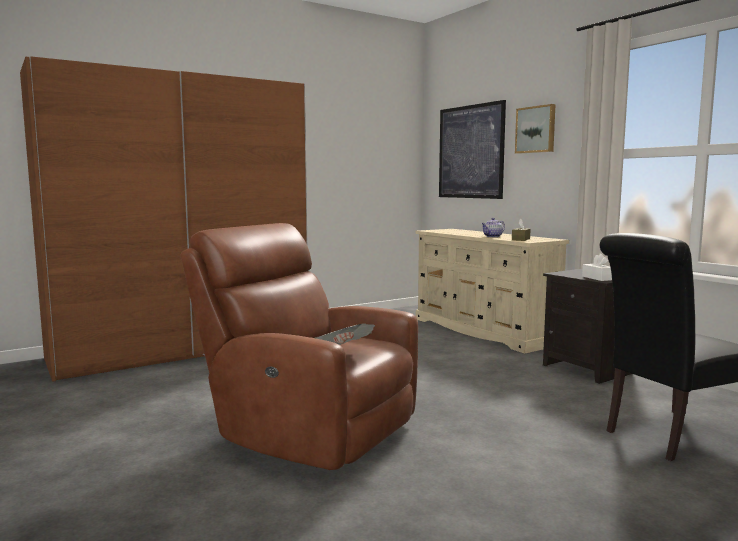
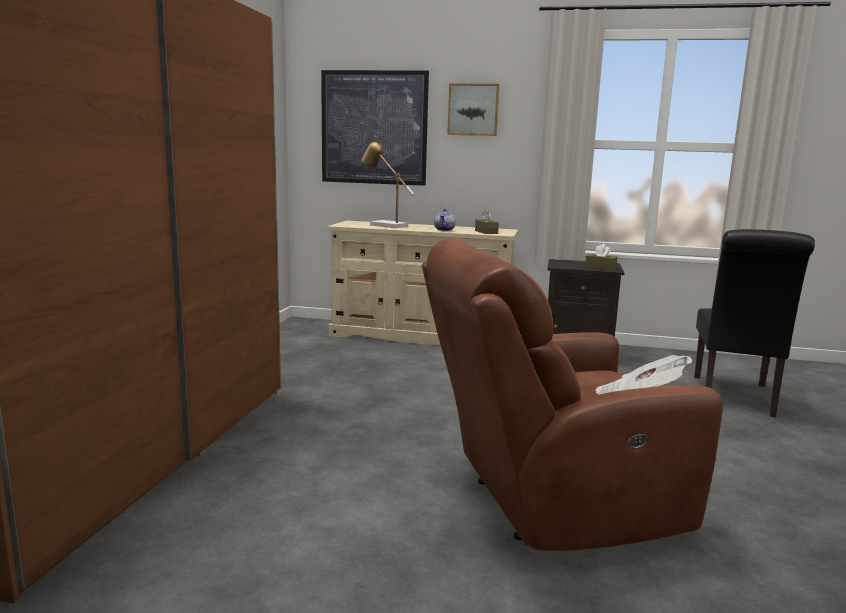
camera: 45 degrees left, 5 degrees up
(460, 232) = (384, 225): none -> table lamp
(597, 278) = (600, 268): white tissue box -> brown tissue box

